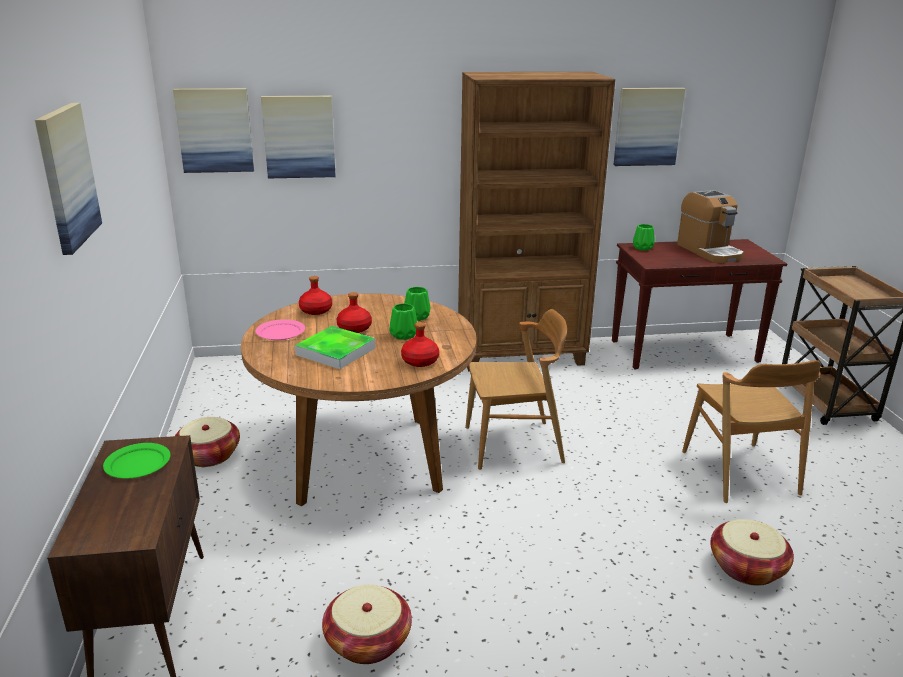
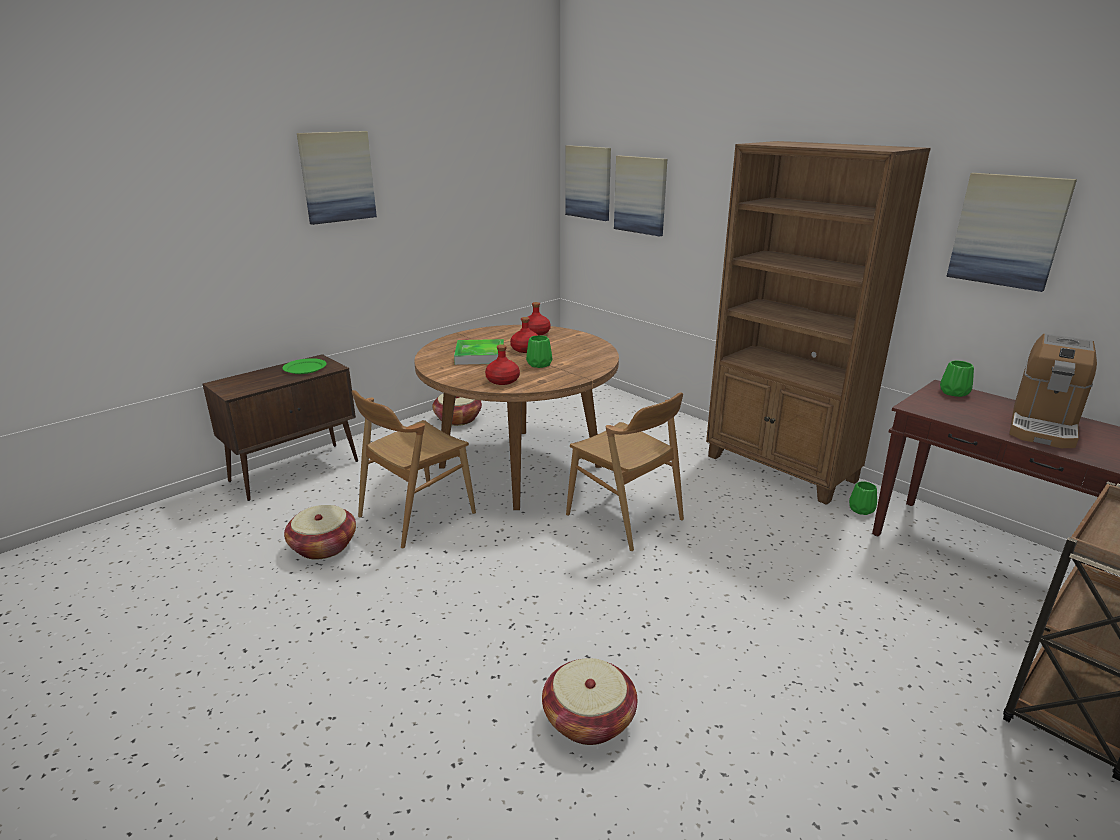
camera: 55 degrees right, 0 degrees up
(280, 332) = (485, 335): pink plate -> none
(416, 316) = (580, 358): green vase -> green vase (861, 509)
(739, 472) = (768, 668): brown chair -> brown chair (416, 514)

